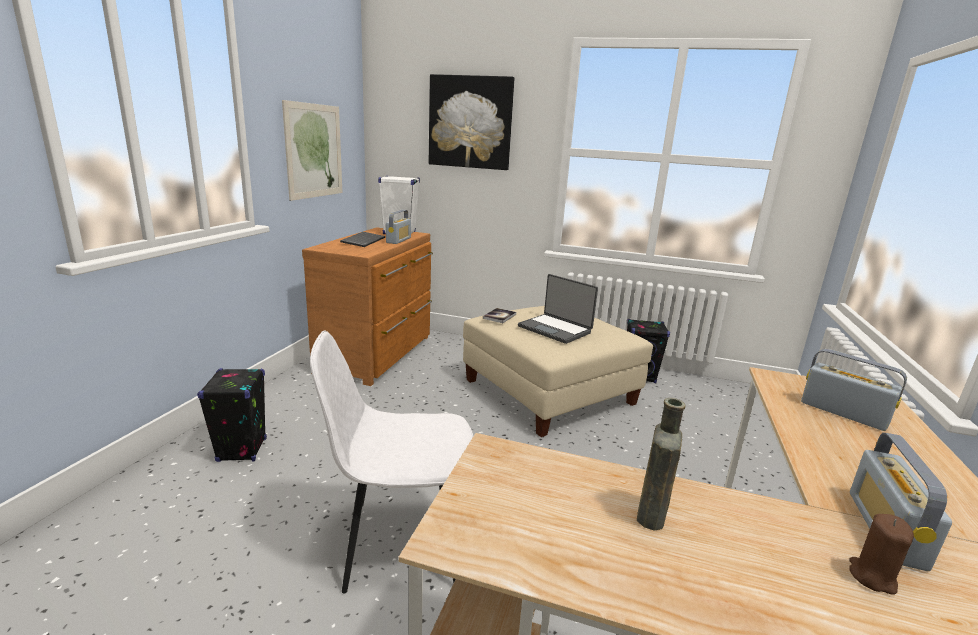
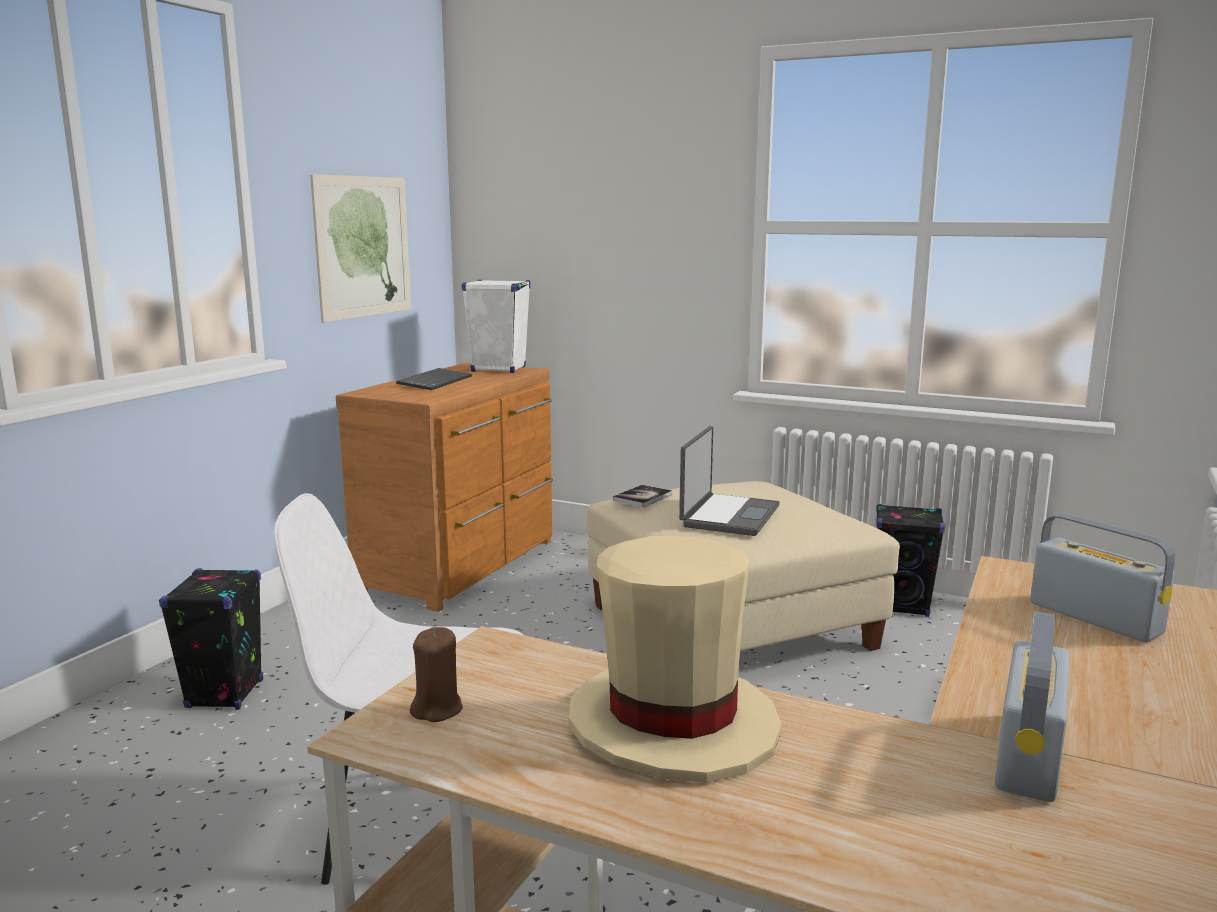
camera: 10 degrees right, 5 degrees down
(398, 240) = (491, 380): radio -> none
(470, 122) = (609, 190): picture -> none
(555, 329) = (728, 516): laptop -> laptop turned 120 degrees counterclockwise
(651, 516) = (673, 724): brown bottle -> beige hat
(872, 576) = (955, 803): brown candle -> brown candle (437, 709)

